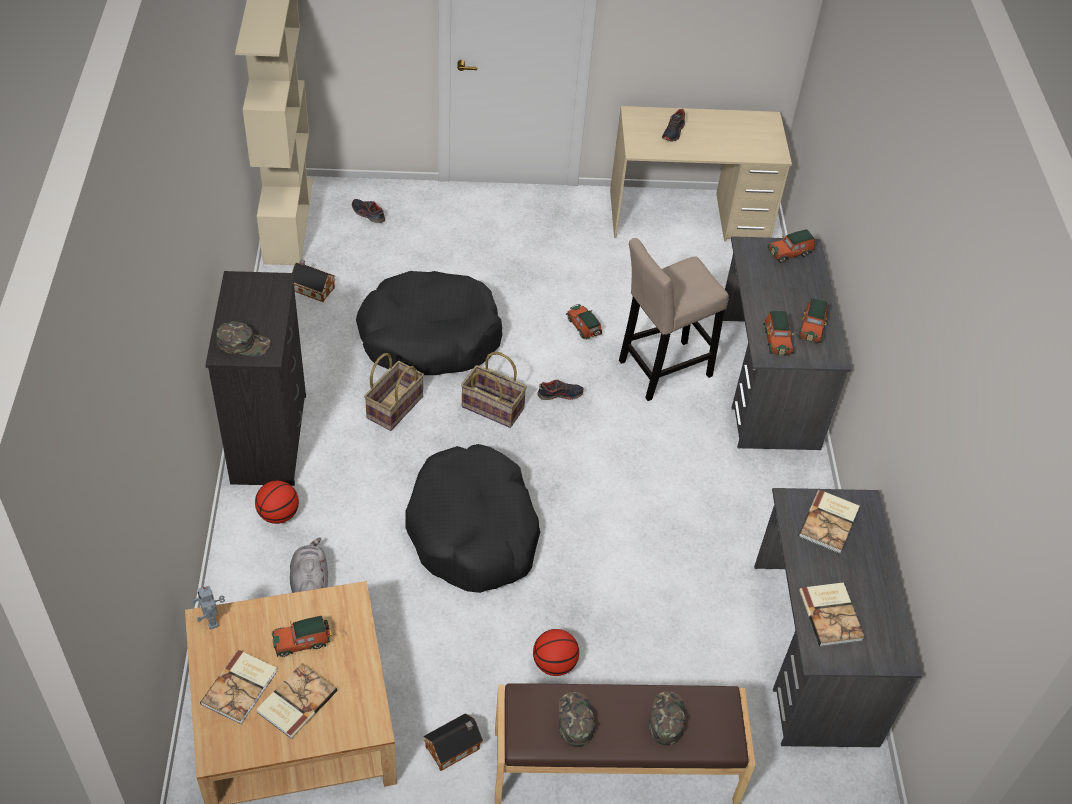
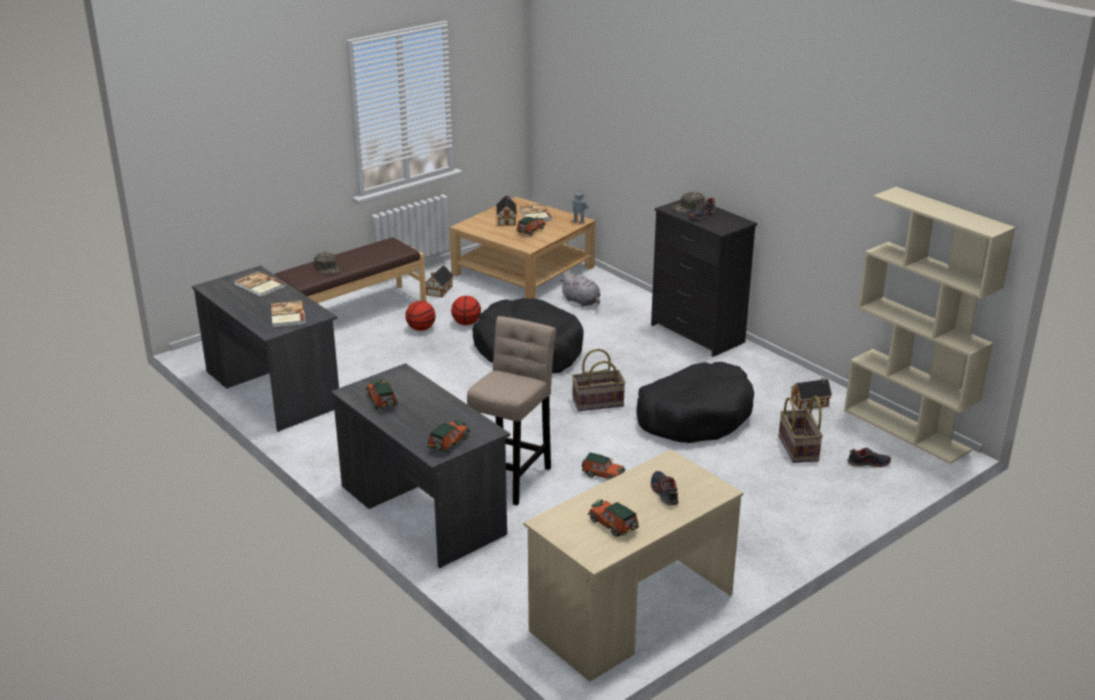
camera: 145 degrees right, 20 degrees down
(278, 514) = (639, 313): basketball -> basketball (466, 323)
(295, 701) = (507, 220): book -> toy house
(394, 406) = (656, 375): basket -> basket (799, 448)
(560, 394) = (565, 429): shoe -> shoe (702, 215)
(575, 720) = (373, 253): green cap -> none
(777, 340) = (402, 383): toy car -> toy car (614, 525)

